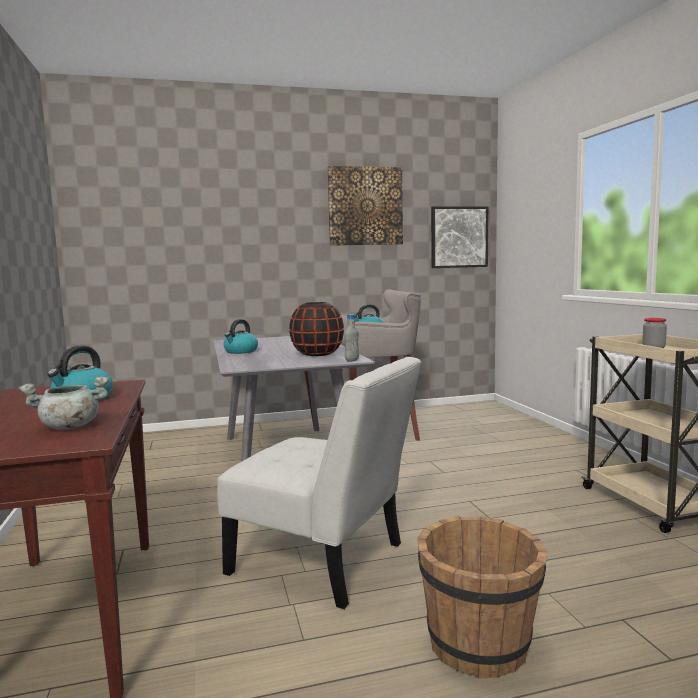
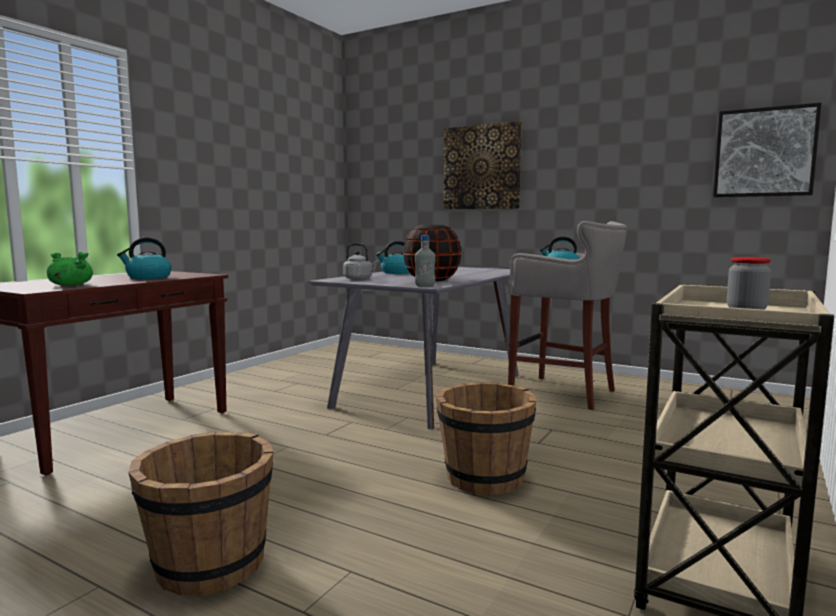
camera: 45 degrees right, 0 degrees up
(68, 427) = (70, 285): grey cooking pot -> green cooking pot
(257, 363) = (359, 279): none -> grey kettle
(325, 562) = (277, 463): white chair -> none
(365, 206) = (622, 120): picture -> picture (482, 167)
(472, 506) = (484, 479): none -> brown bucket

